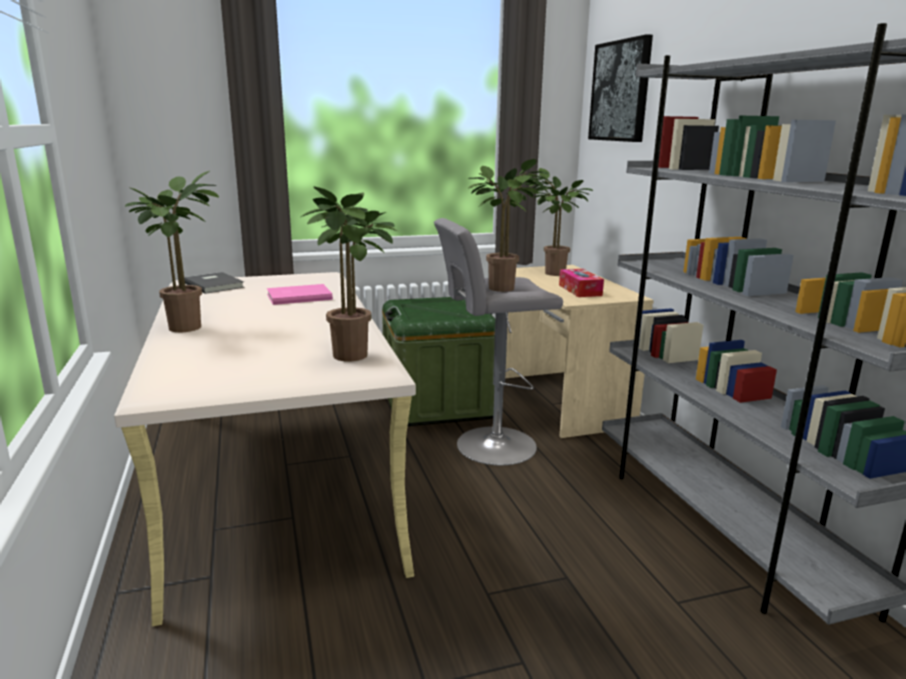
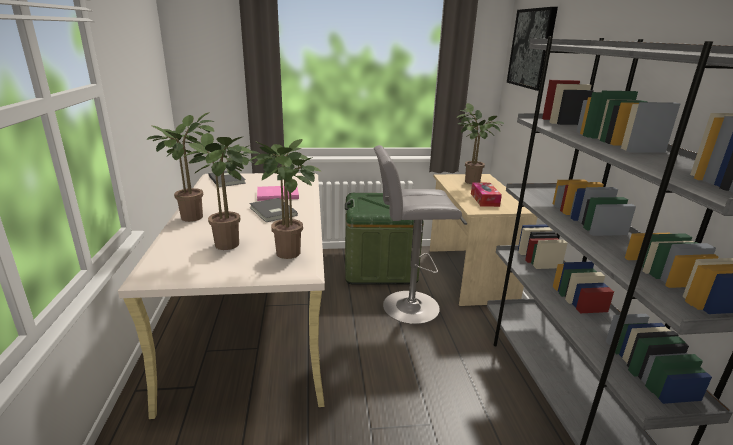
camera: 10 degrees right, 5 degrees up
(301, 315) = (272, 212): none -> grey book
(506, 288) = (422, 199): potted plant -> potted plant (231, 245)

